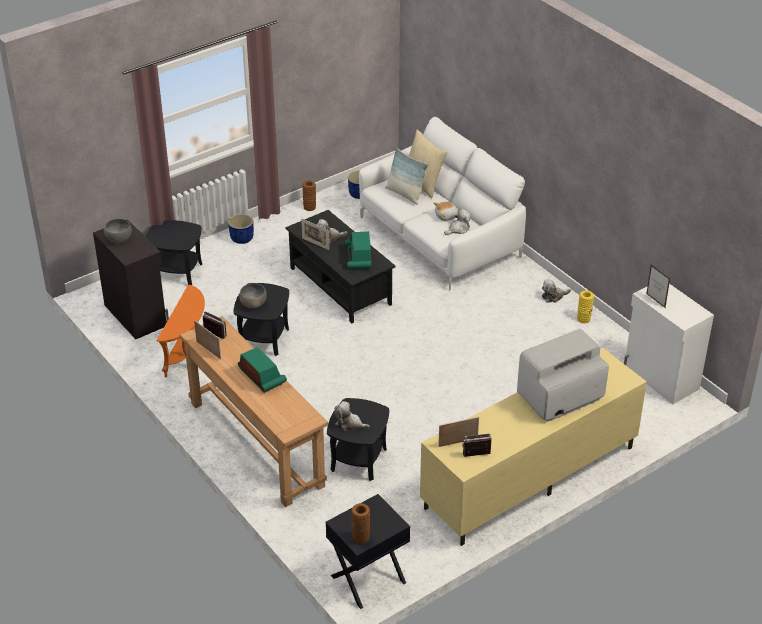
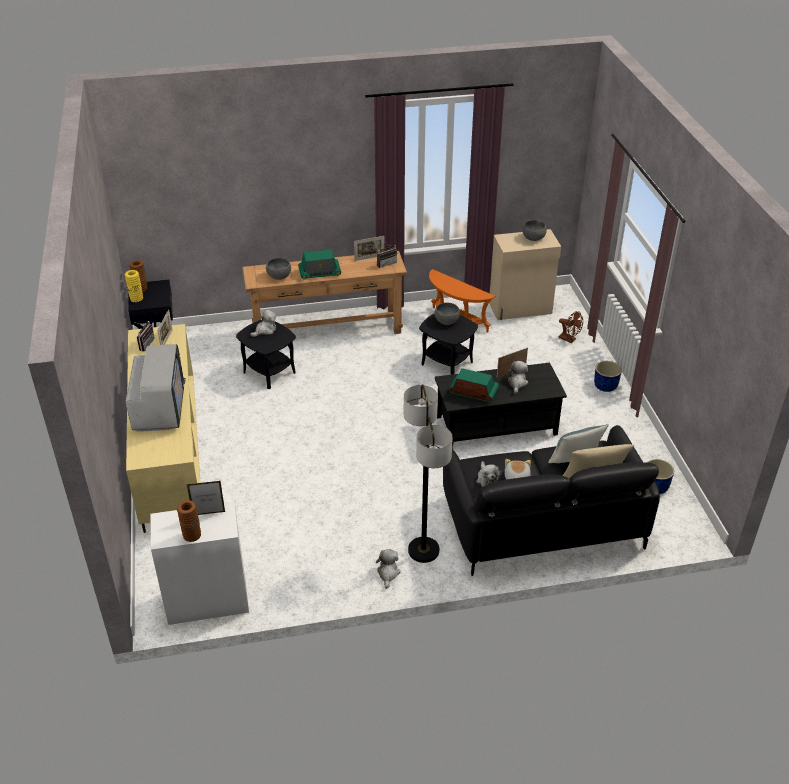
camera: 115 degrees right, 0 degrees up
(136, 314) = (521, 309): black cabinet -> beige cabinet
(177, 272) = (569, 339): black side table -> brown fan
(287, 405) = (279, 276): none -> grey bowl
(309, 207) = (643, 443): brown vase -> brown vase (192, 535)
(439, 237) = (542, 521): white sofa -> black sofa
(517, 286) = (423, 551): none -> floor lamp
(583, 319) = (336, 581): yellow vase -> yellow vase (136, 298)

